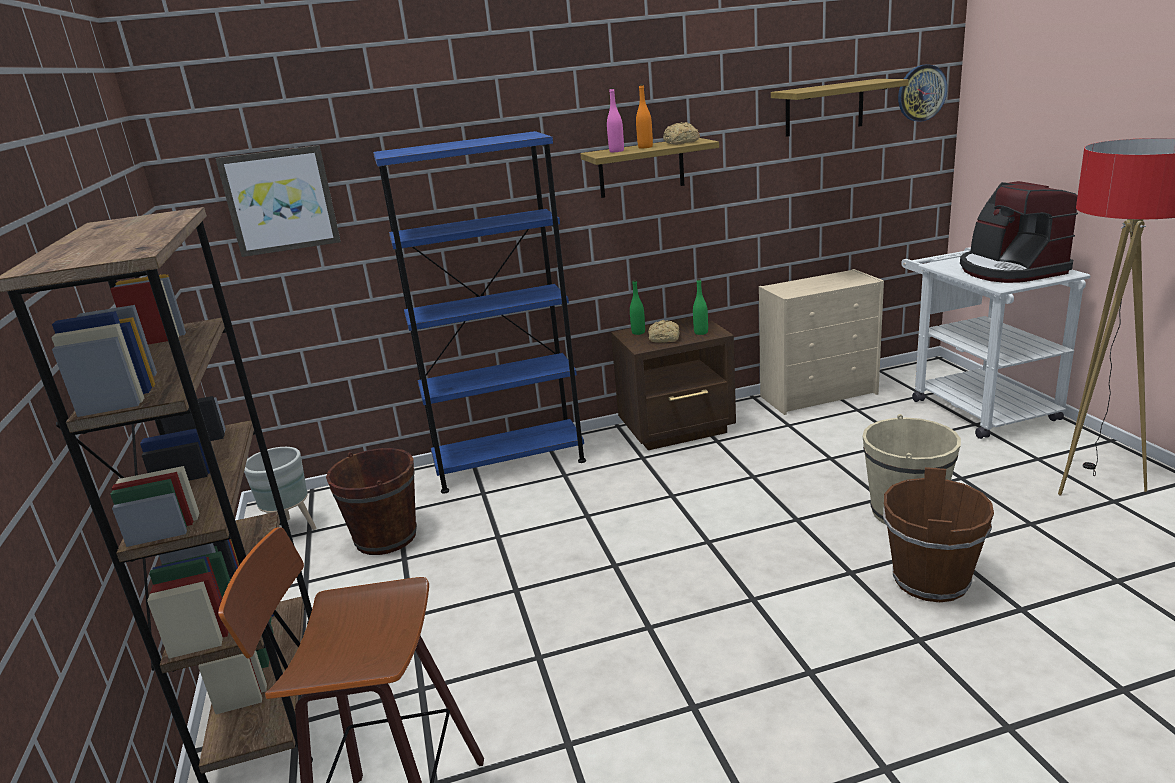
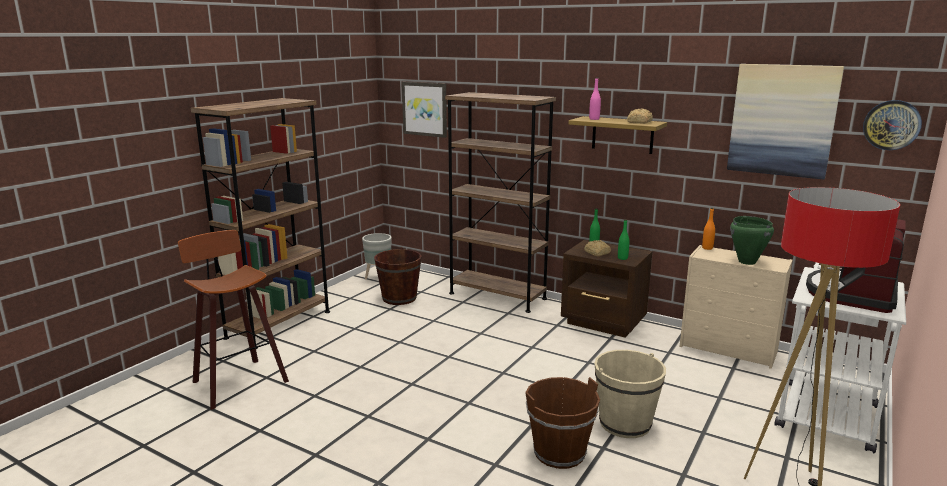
camera: 45 degrees right, 5 degrees down
(509, 463) = (497, 296): blue bookcase -> brown bookcase
(645, 147) = (614, 120): orange bottle -> orange bottle (707, 248)
(824, 108) = (782, 120): shelf -> picture
(835, 284) = (746, 262): none -> green cooking pot

